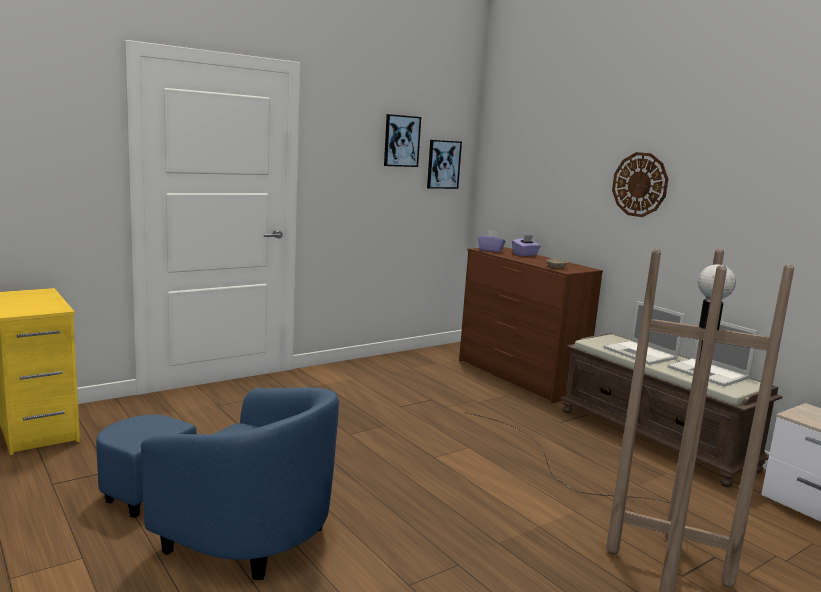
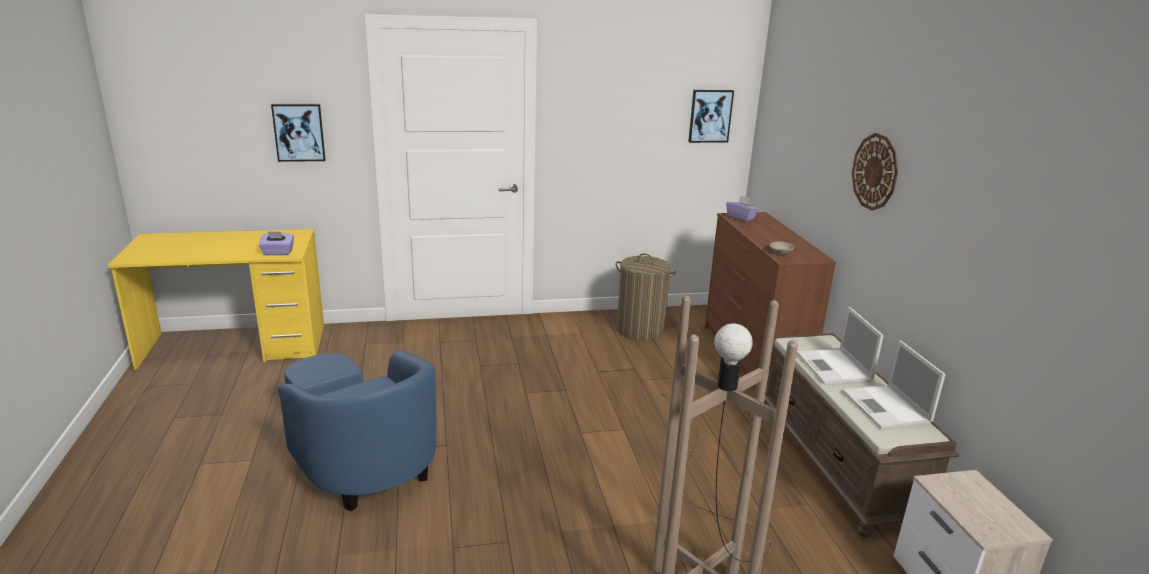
camera: 25 degrees right, 10 degrees up
(401, 141) = (656, 92): picture -> picture (299, 132)
(406, 369) = (640, 329): none -> laundry basket
(525, 254) = (773, 228): purple tissue box -> purple tissue box (278, 253)

